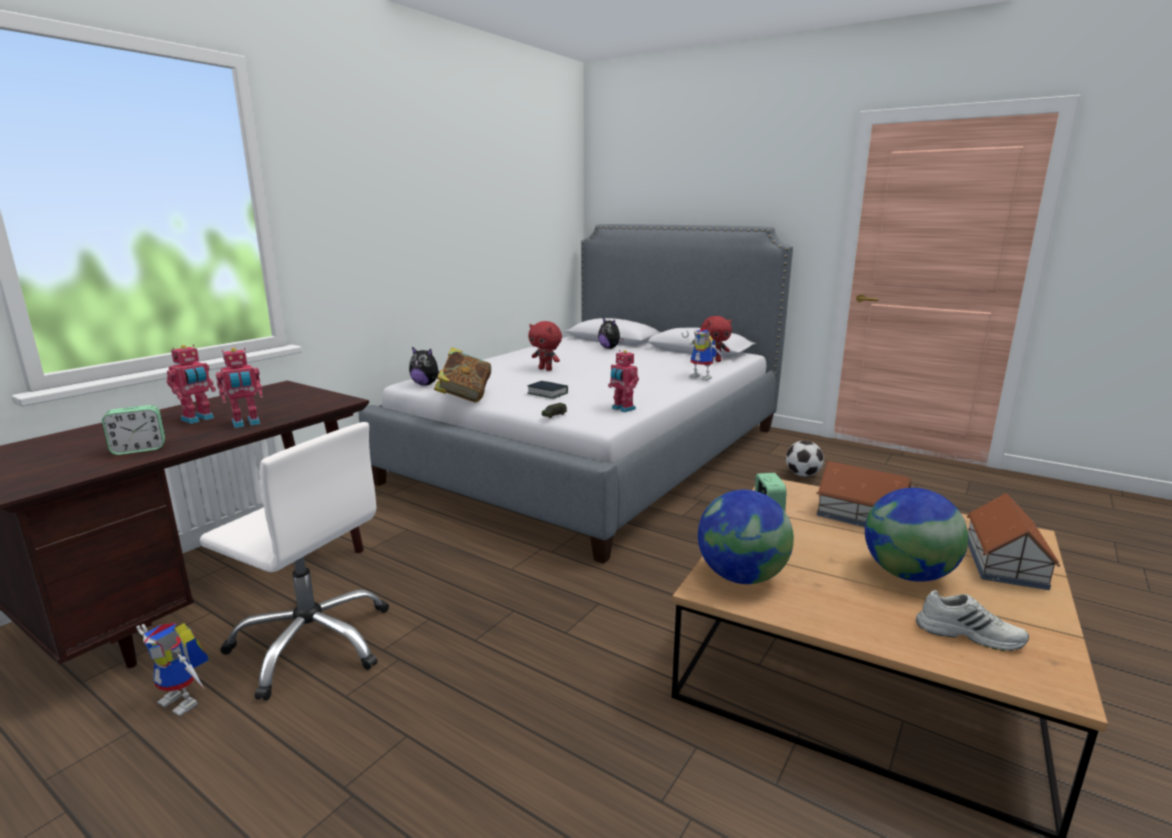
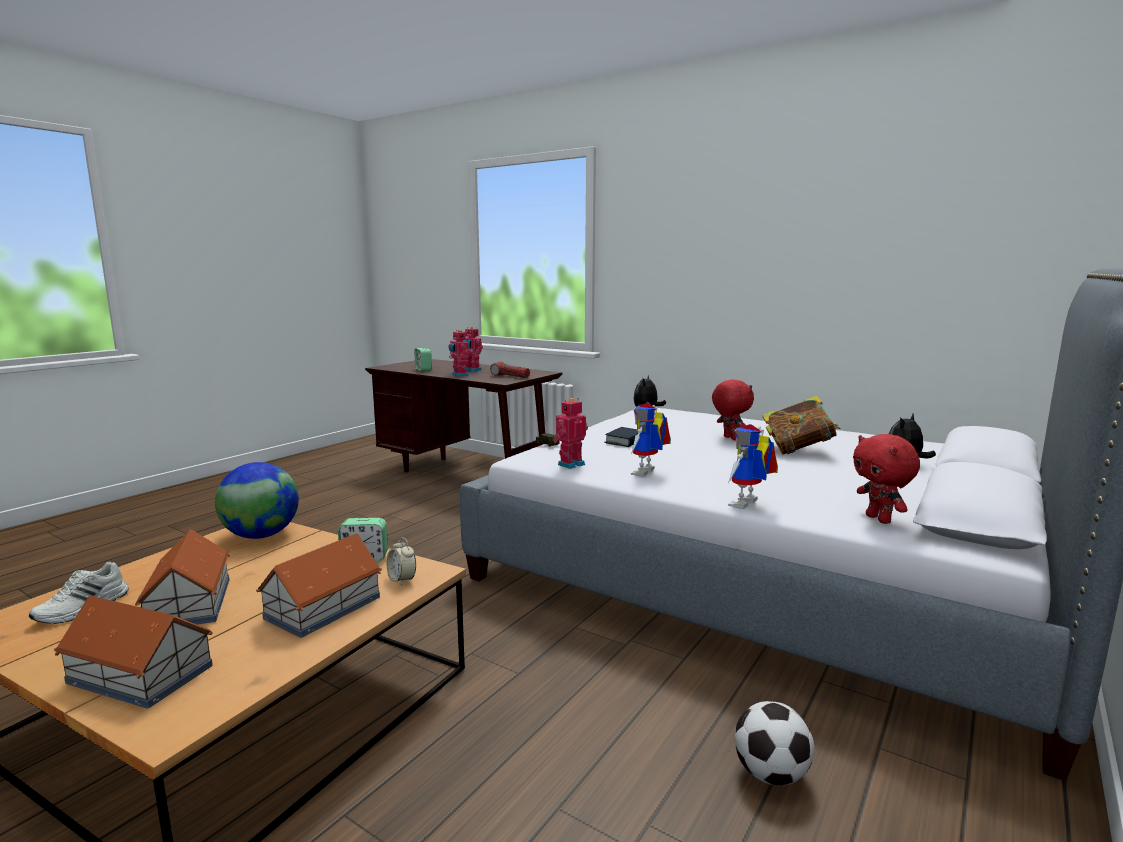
camera: 90 degrees right, 5 degrees down
(186, 700) = (370, 484): toy robot -> toy robot (647, 473)
(298, 399) = (510, 376): none -> flashlight
(313, 642) = (404, 499): white office chair -> none
(464, 397) = (606, 422): book -> book (798, 450)
(546, 369) = (729, 438): red plush toy -> red plush toy turned 120 degrees clockwise
(797, 494) = (402, 580): none -> alarm clock
(907, 574) = (188, 604): globe -> toy house

